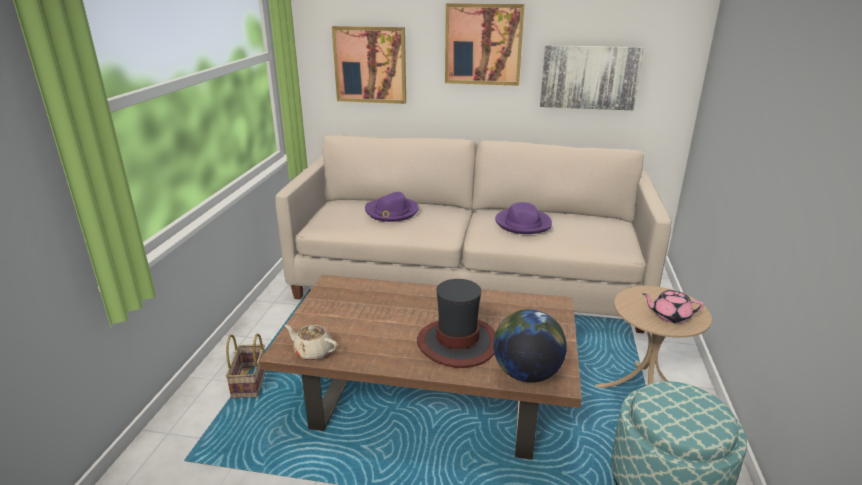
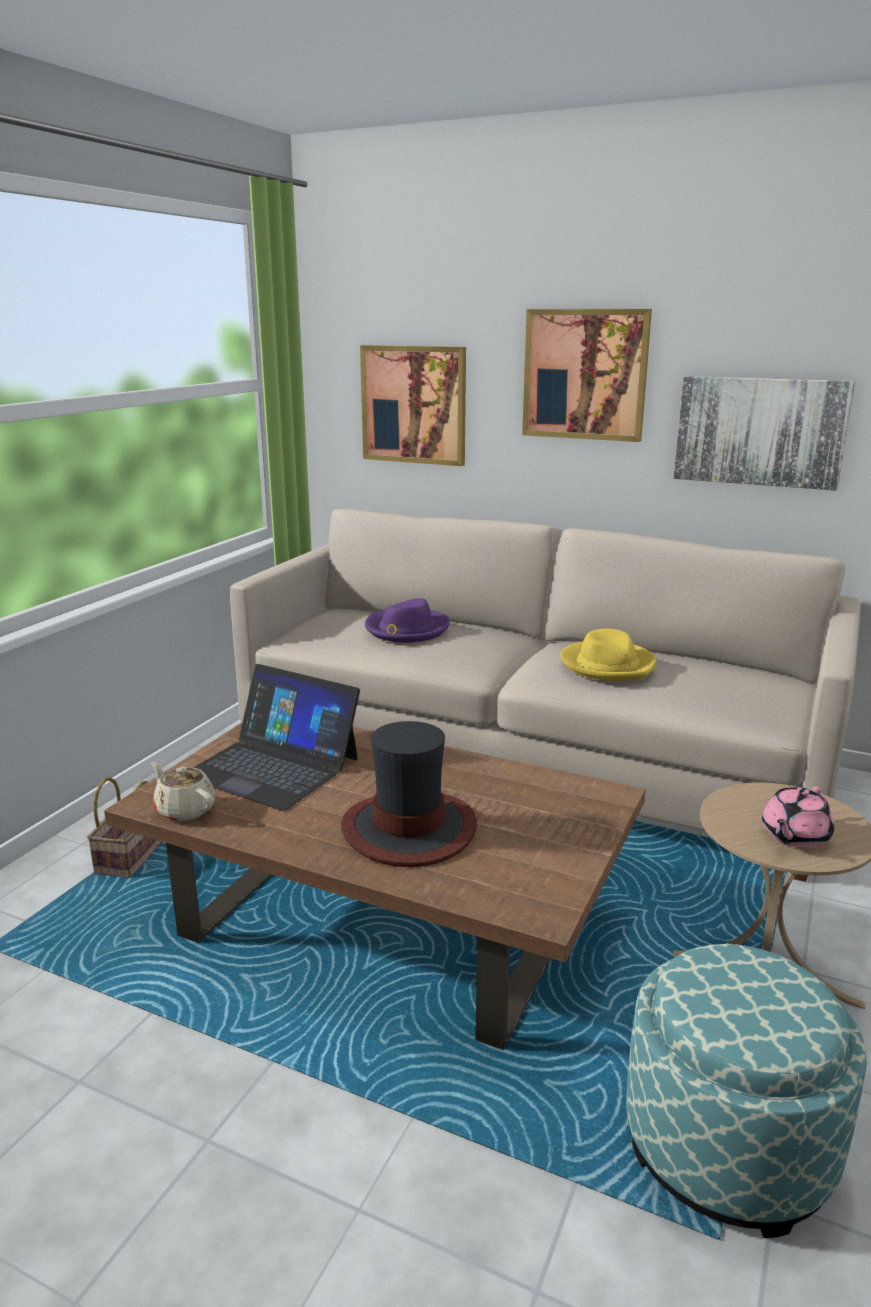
camera: 15 degrees right, 5 degrees down
(351, 314) = (272, 767): none -> laptop
(523, 223) = (608, 665): purple hat -> yellow hat
(526, 373) = (494, 891): globe -> none
(669, 316) = (794, 836): pink teapot -> pink teapot turned 75 degrees counterclockwise

